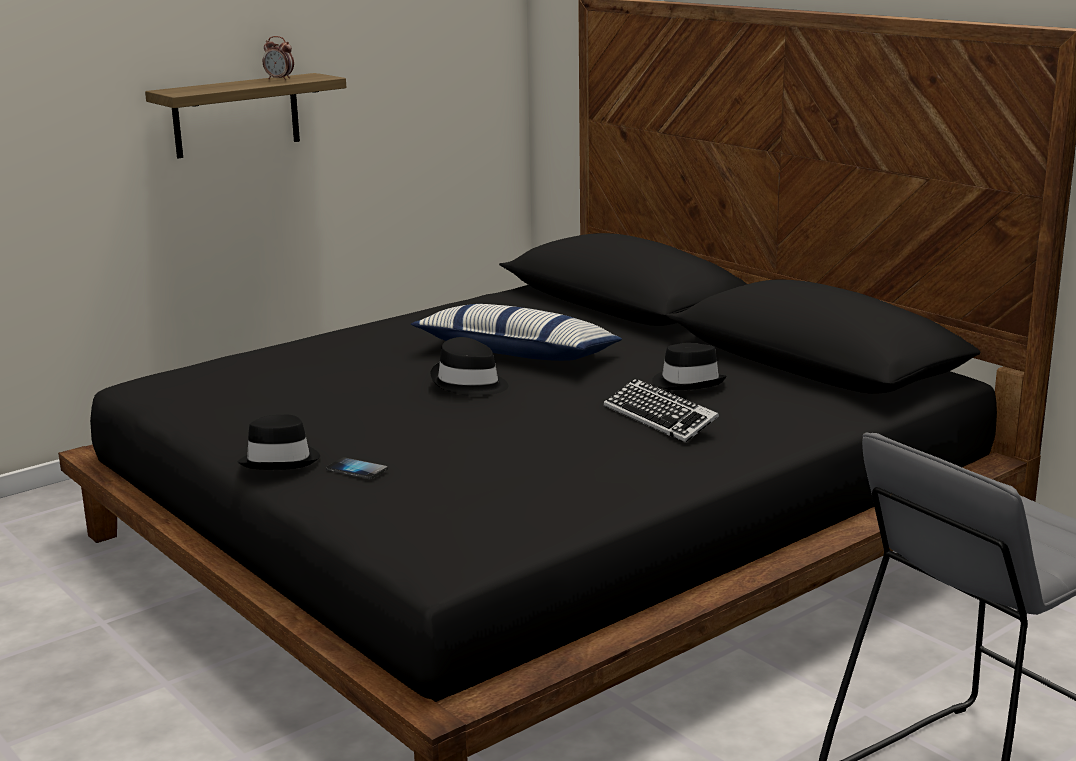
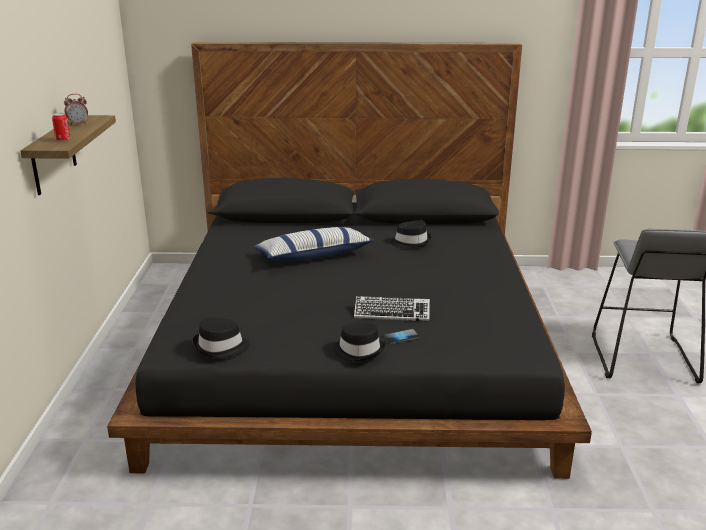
camera: 50 degrees left, 5 degrees up
(207, 88) = (63, 139): none -> can
(469, 383) = (336, 278): black hat -> black hat (221, 346)
(660, 418) = (443, 261): keyboard -> keyboard (392, 313)

